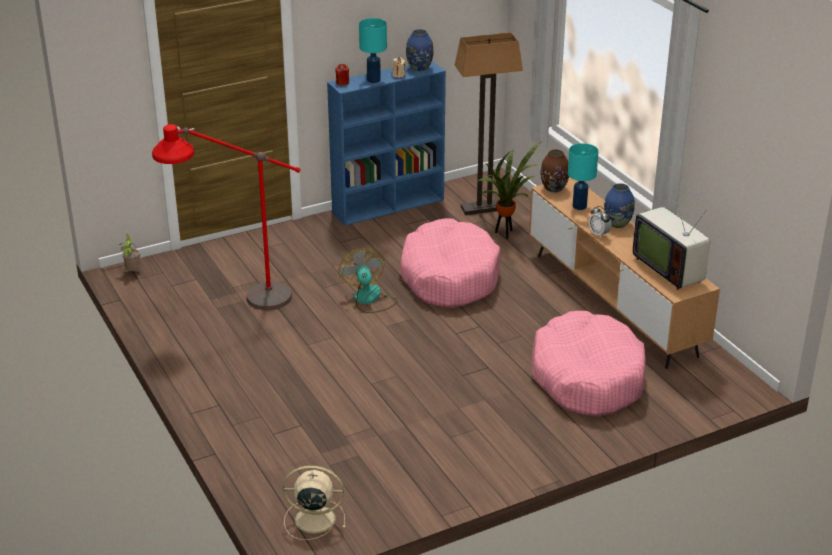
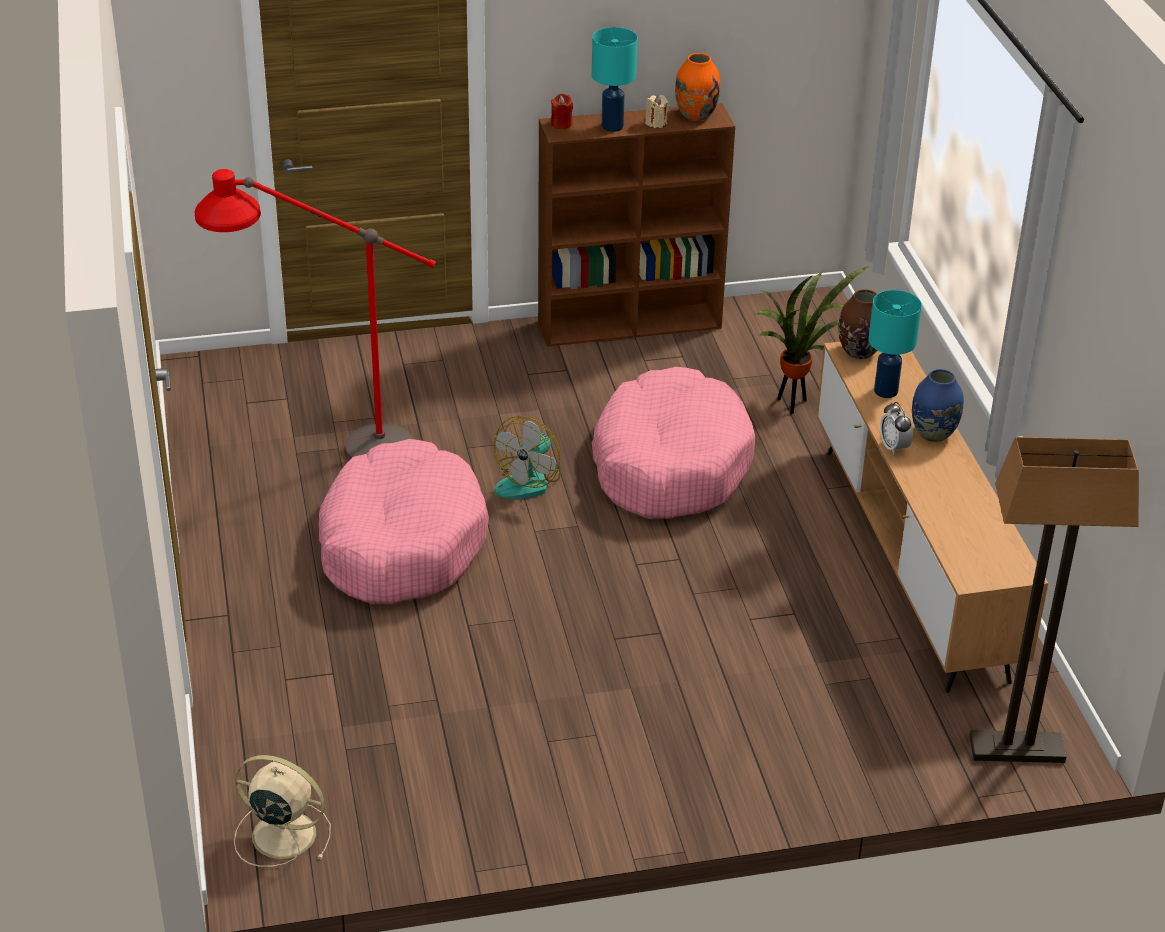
camera: 15 degrees right, 5 degrees up
(132, 272) = (200, 370): potted plant -> none
(369, 299) = (529, 481): fan -> fan turned 150 degrees counterclockwise
(389, 206) = (631, 324): blue bookcase -> brown bookcase
(419, 68) = (695, 115): blue vase -> orange vase
(484, 208) = (779, 353): floor lamp -> floor lamp (1017, 749)
(587, 378) = (810, 682): pink dog bed -> pink dog bed (401, 543)
(670, 268) = (981, 531): television -> none

